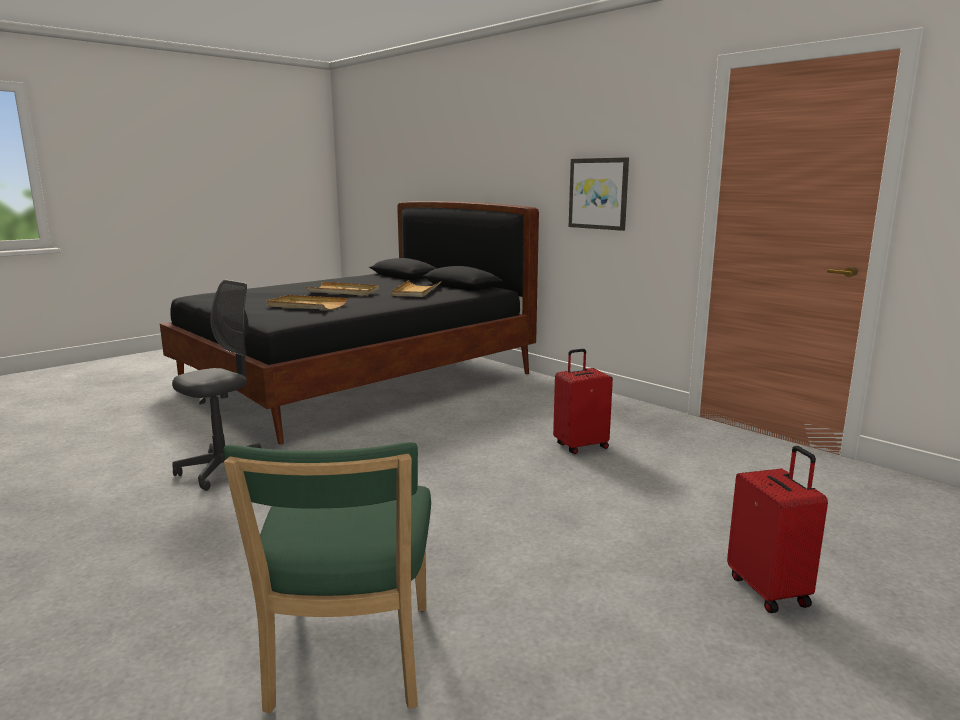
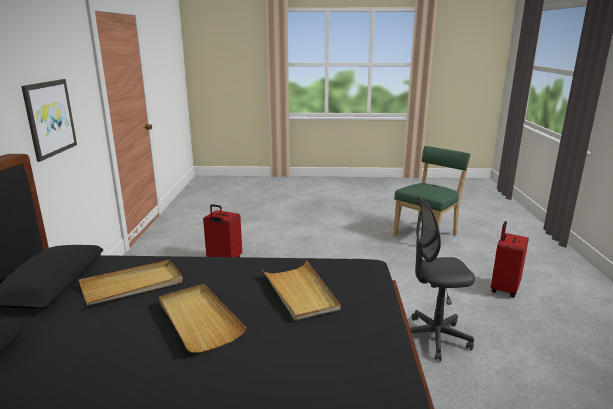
camera: 135 degrees left, 5 degrees up
(770, 590) = (297, 207): red suitcase -> red suitcase (503, 289)

